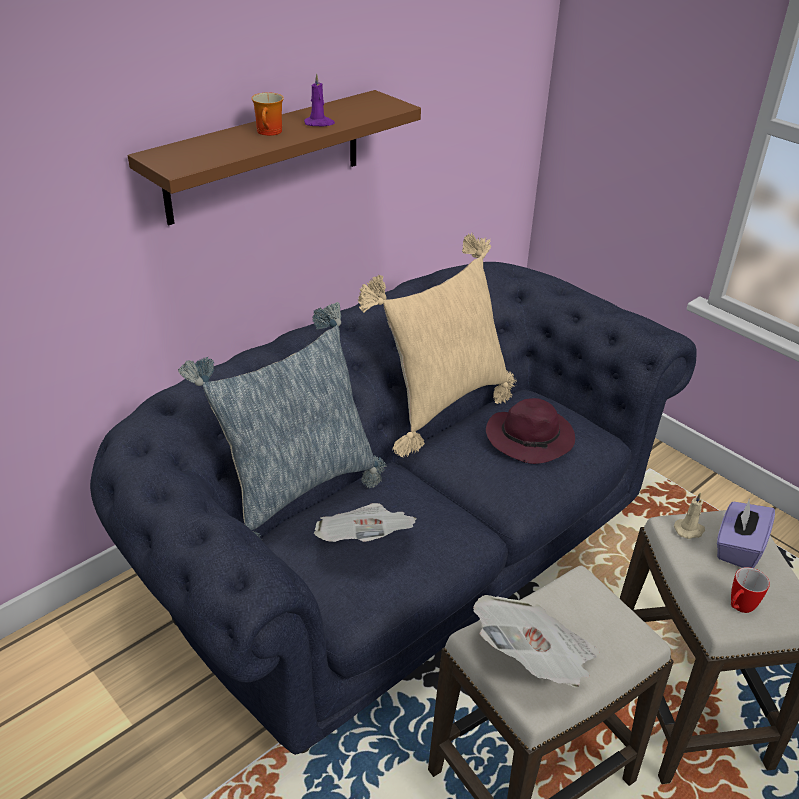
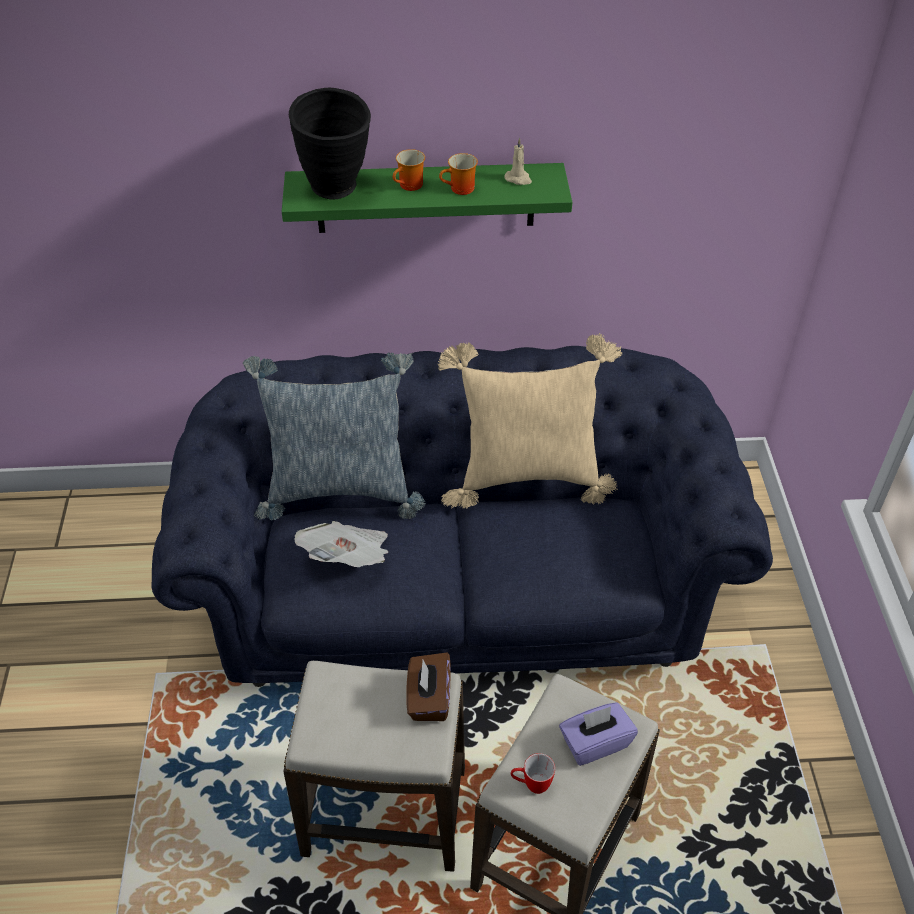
camera: 40 degrees right, 10 degrees up
(207, 153) = (337, 192): none -> black vase
(265, 156) = (425, 198): brown shelf -> green shelf
(319, 123) = (460, 190): purple candle -> mug
(531, 438) = (566, 549): purple hat -> none
(535, 660) = (342, 715): newspaper -> none
(587, 597) = (429, 698): none -> brown tissue box
(689, 530) = (573, 703): beige candle -> beige candle (518, 179)

